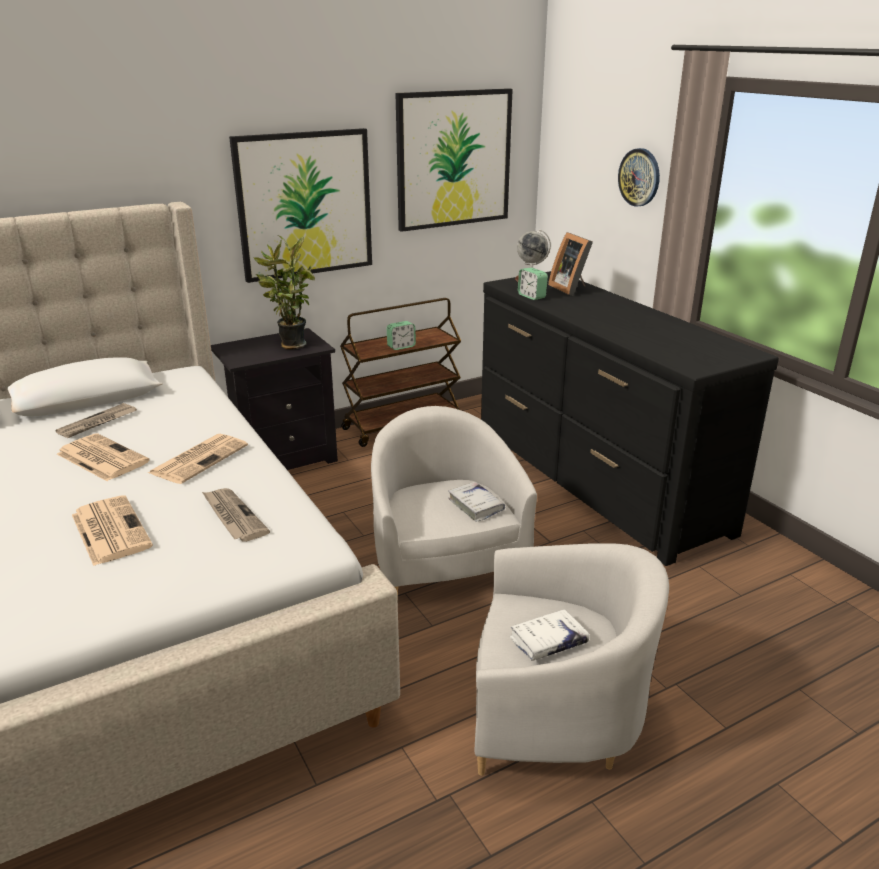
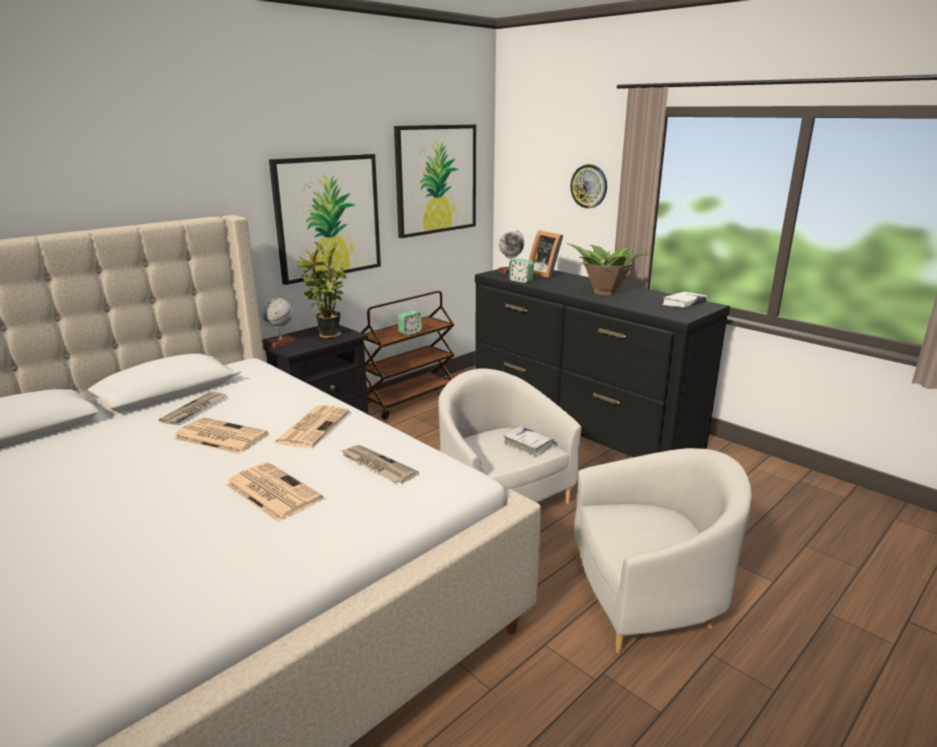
camera: 15 degrees left, 5 degrees down
(235, 349) = (280, 342): none -> globe
(548, 641) = (646, 533): white book -> white book (684, 304)
(624, 321) = (604, 291): none -> potted plant

